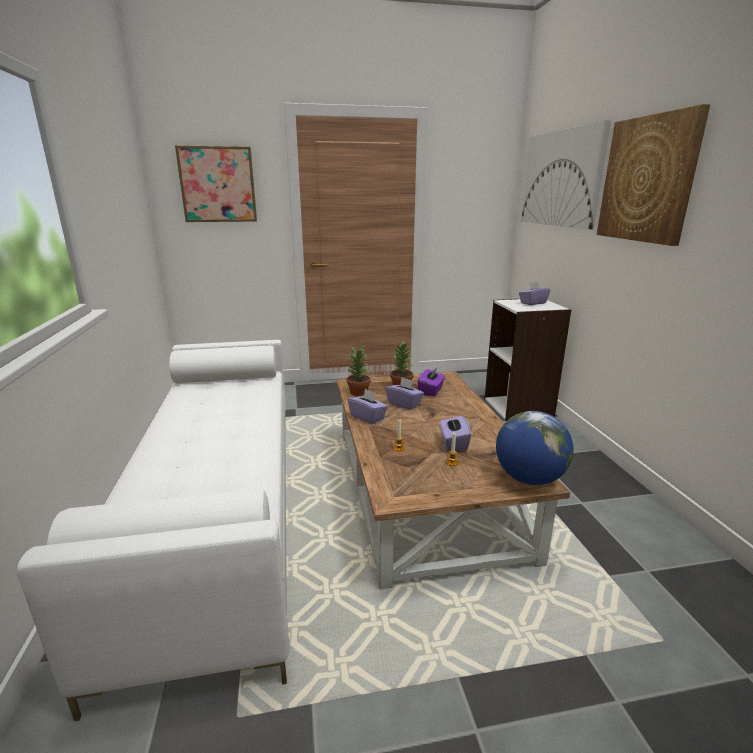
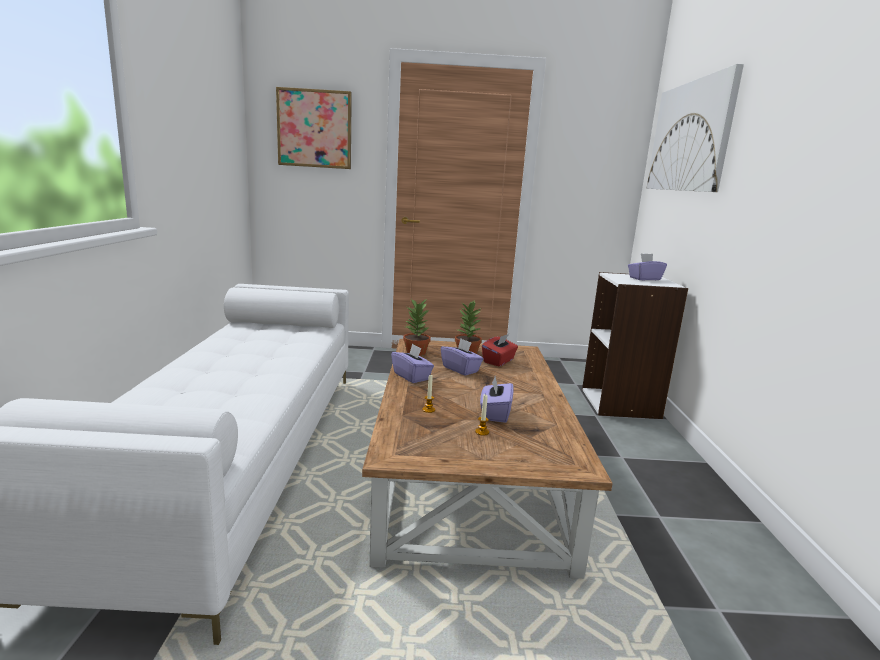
camera: 10 degrees right, 5 degrees down
(431, 391) = (499, 361): purple tissue box -> red tissue box
(529, 478) = (567, 461): globe -> none
(648, 179) = (777, 128): picture -> none

